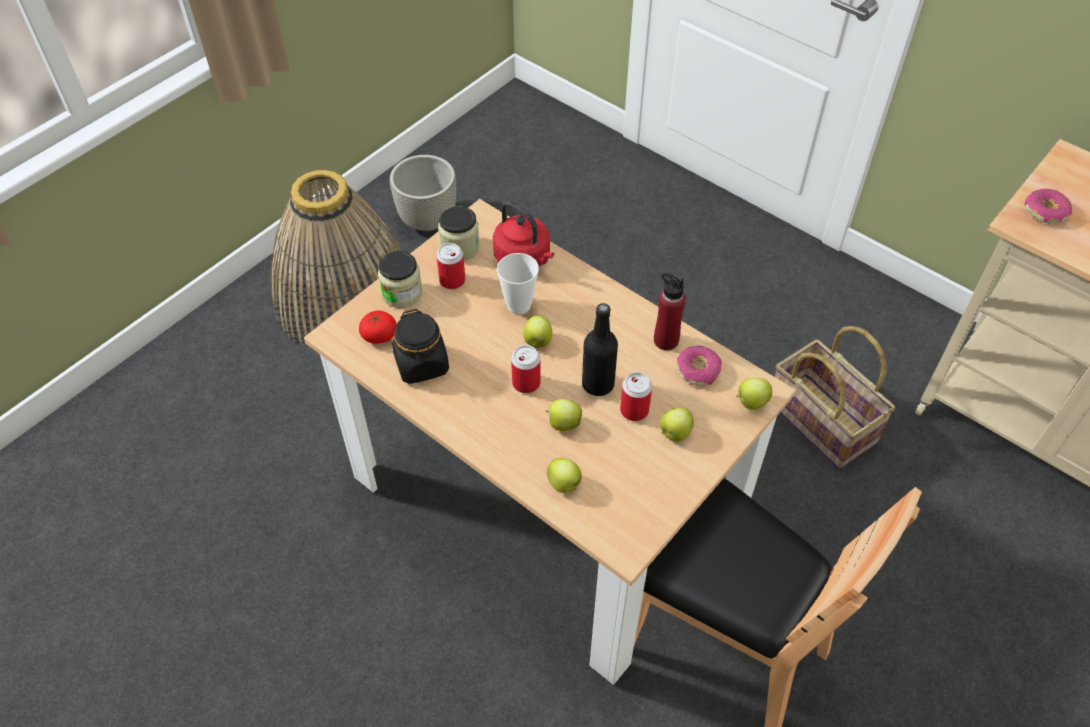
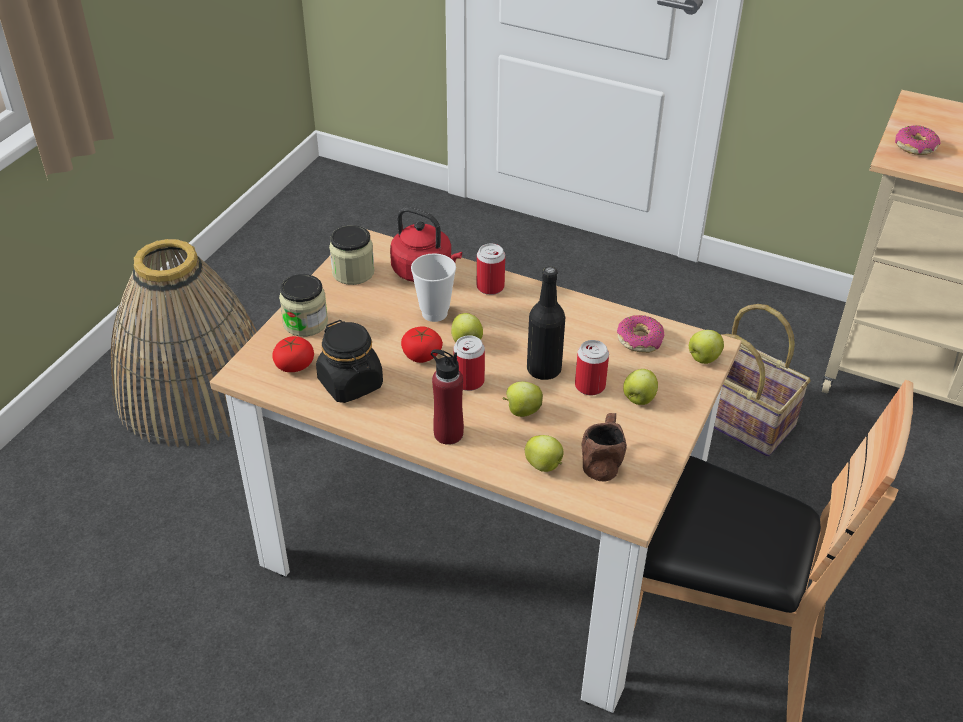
camera: 15 degrees left, 10 degrees down
(428, 220) = (266, 300): grey planter -> none
(452, 280) = (355, 303): can -> can (490, 287)
(493, 347) = (421, 355): none -> tomato
(619, 489) = (602, 459): none -> brown mug
(666, 340) = (597, 319): red bottle -> red bottle (448, 433)

